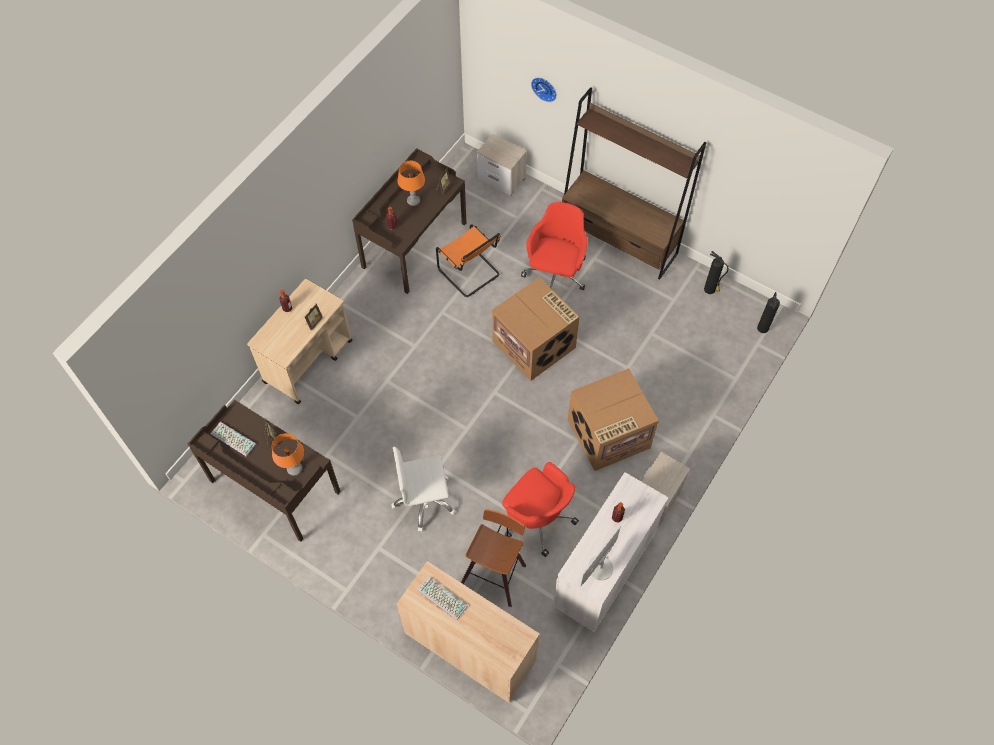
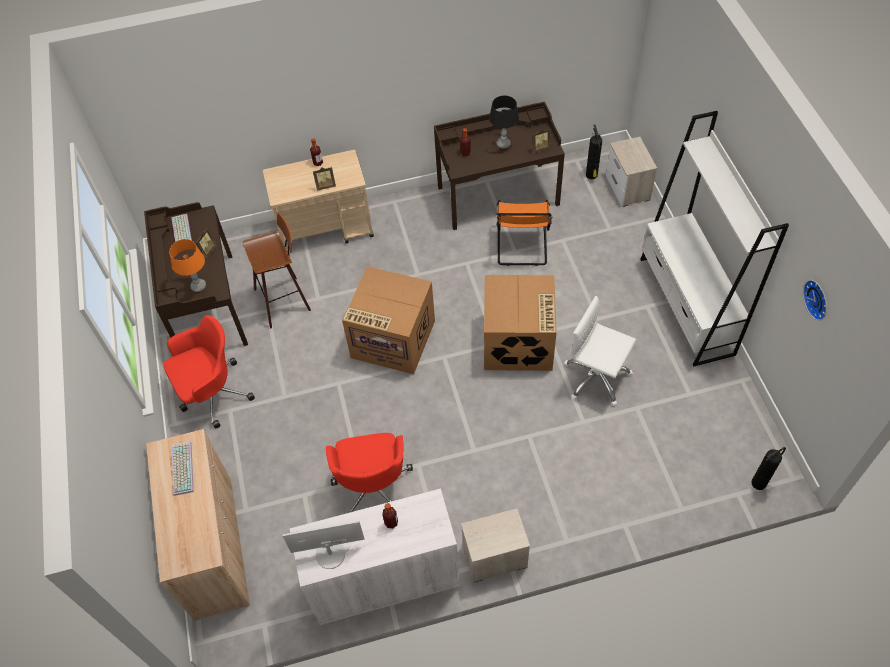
camera: 45 degrees right, 5 degrees down
(413, 201) = (503, 144): orange table lamp -> black table lamp
(424, 500) = (300, 401): white office chair -> white office chair (596, 378)
(495, 573) = (293, 505): stool -> stool (284, 299)
(545, 88) = (687, 99): wall clock -> wall clock (818, 299)
(555, 274) = (597, 296): red office chair -> red office chair (213, 394)
(608, 435) = (506, 466): cardboard box -> cardboard box (392, 339)
(618, 240) = (686, 306): brown bookcase -> white bookcase
(710, 290) = (737, 410): fire extinguisher -> fire extinguisher (591, 175)

